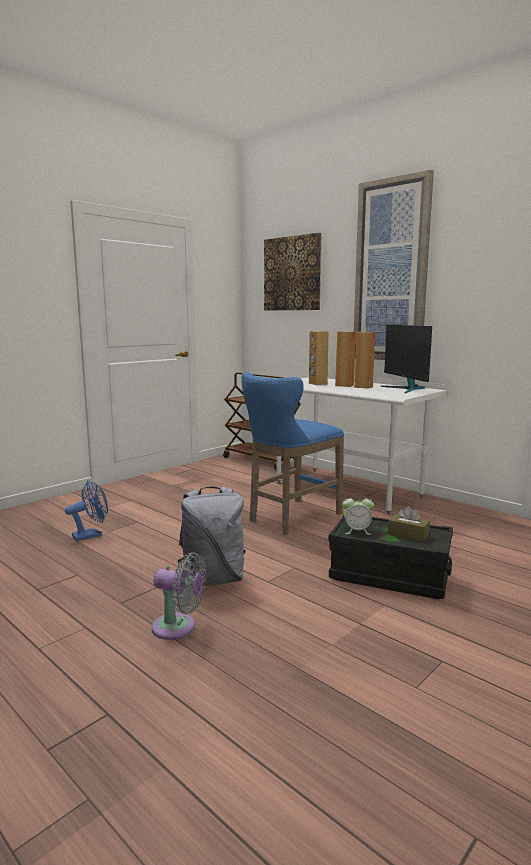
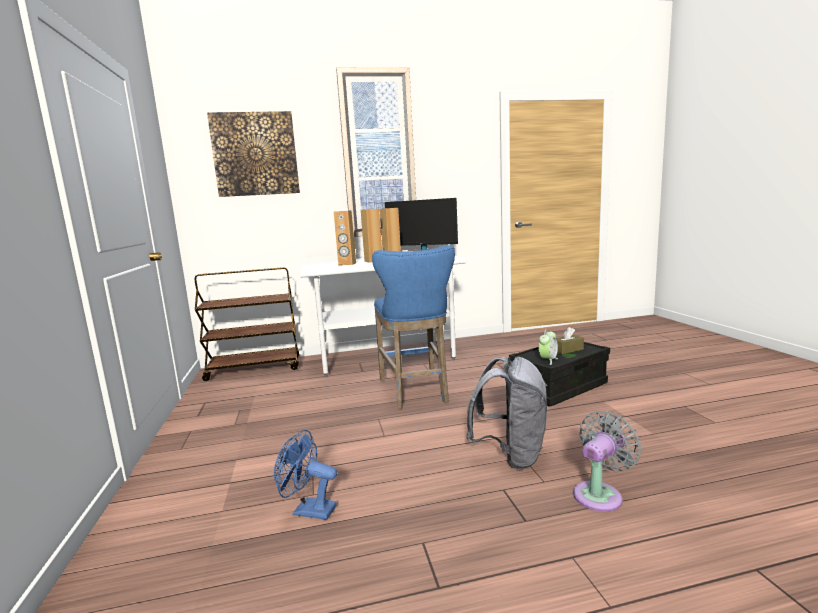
camera: 55 degrees left, 0 degrees up
(91, 535) = (308, 510): blue fan -> blue fan turned 75 degrees counterclockwise

